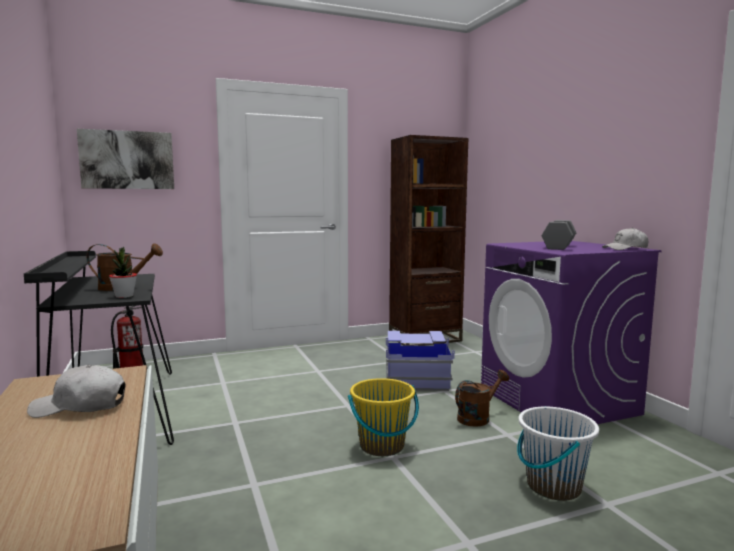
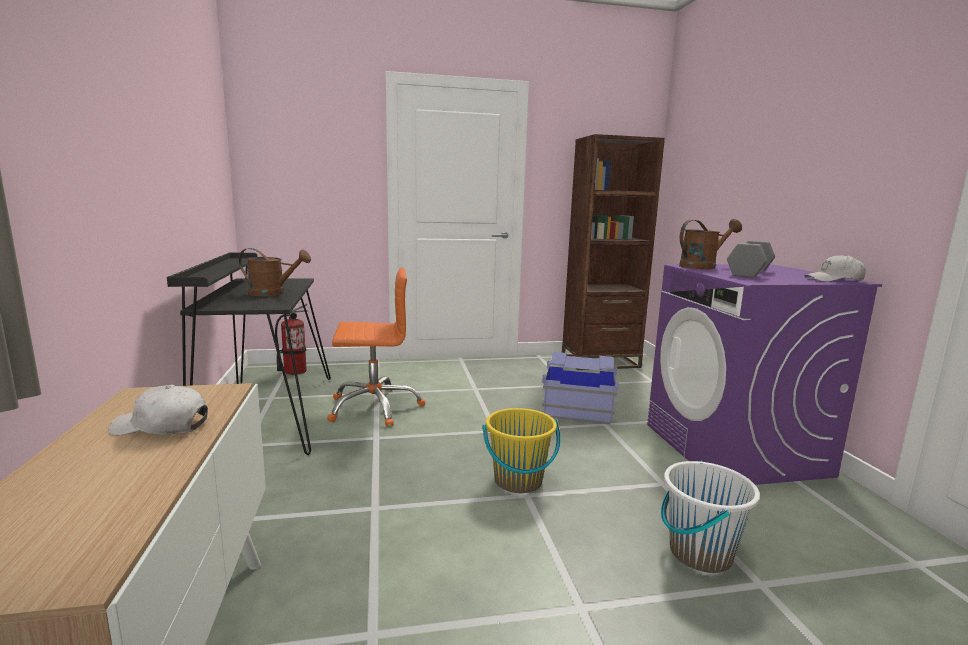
camera: 10 degrees right, 5 degrees up
(124, 296) = (268, 303): potted plant -> none
(127, 160) = (295, 160): picture -> none
(225, 395) = (374, 407): none -> orange office chair
(477, 417) = (634, 459): brown watering can -> brown watering can (702, 266)

